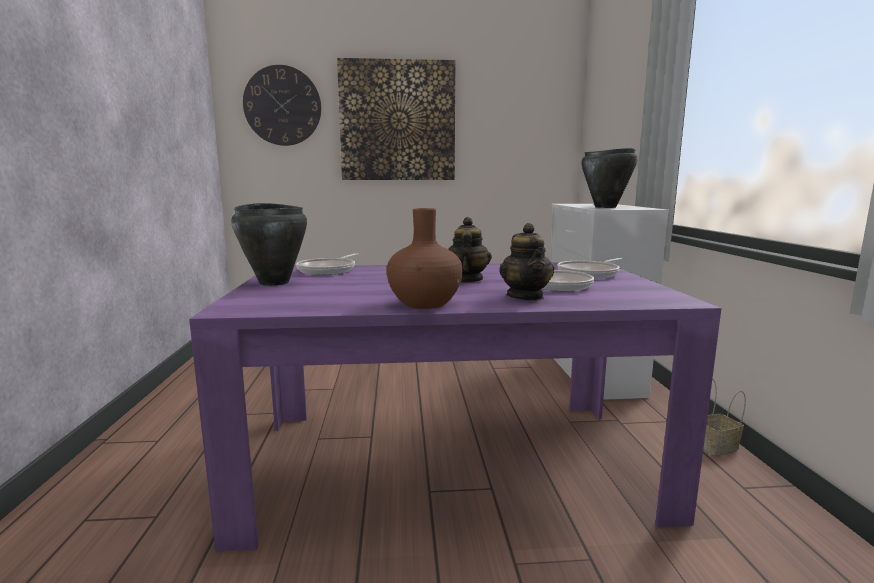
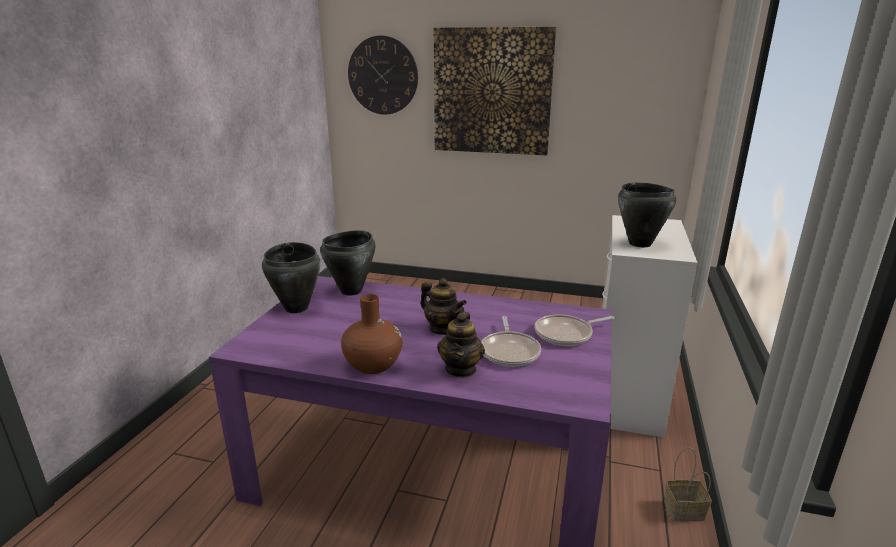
camera: 20 degrees right, 10 degrees up
(329, 270) = (352, 291): frying pan -> black cooking pot
(466, 280) = (443, 329): teapot -> teapot turned 105 degrees clockwise

